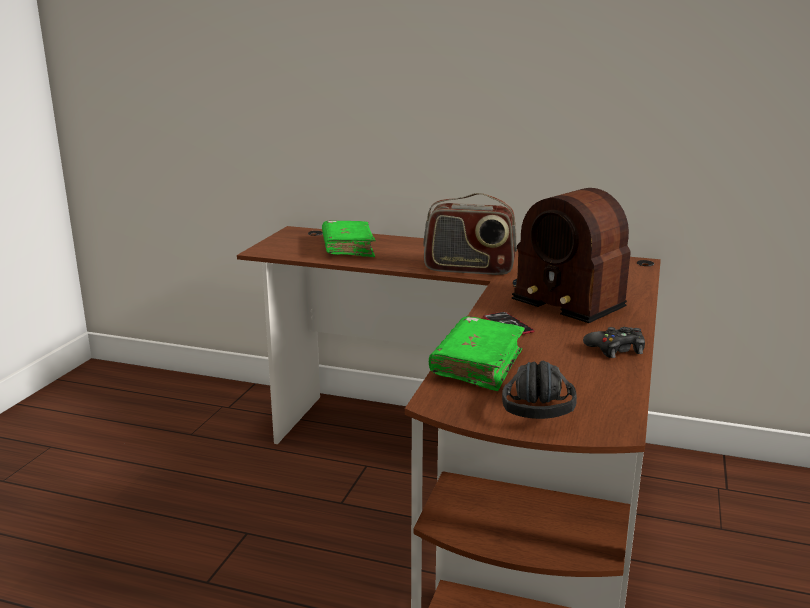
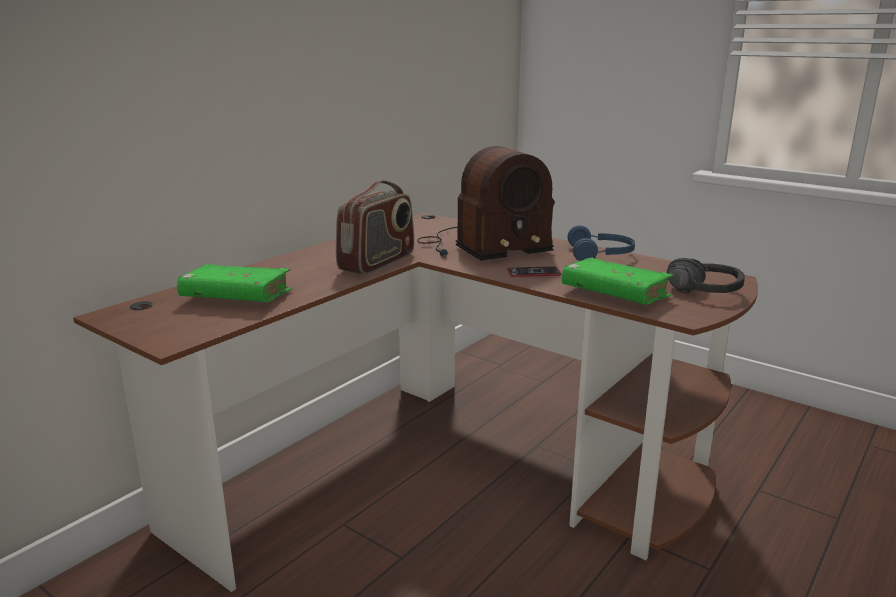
camera: 70 degrees left, 0 degrees up
(616, 349) = (601, 255): black game controller -> blue headphones

